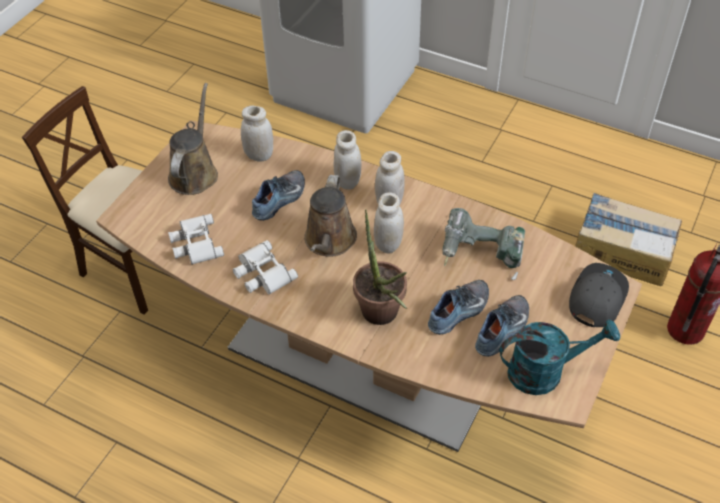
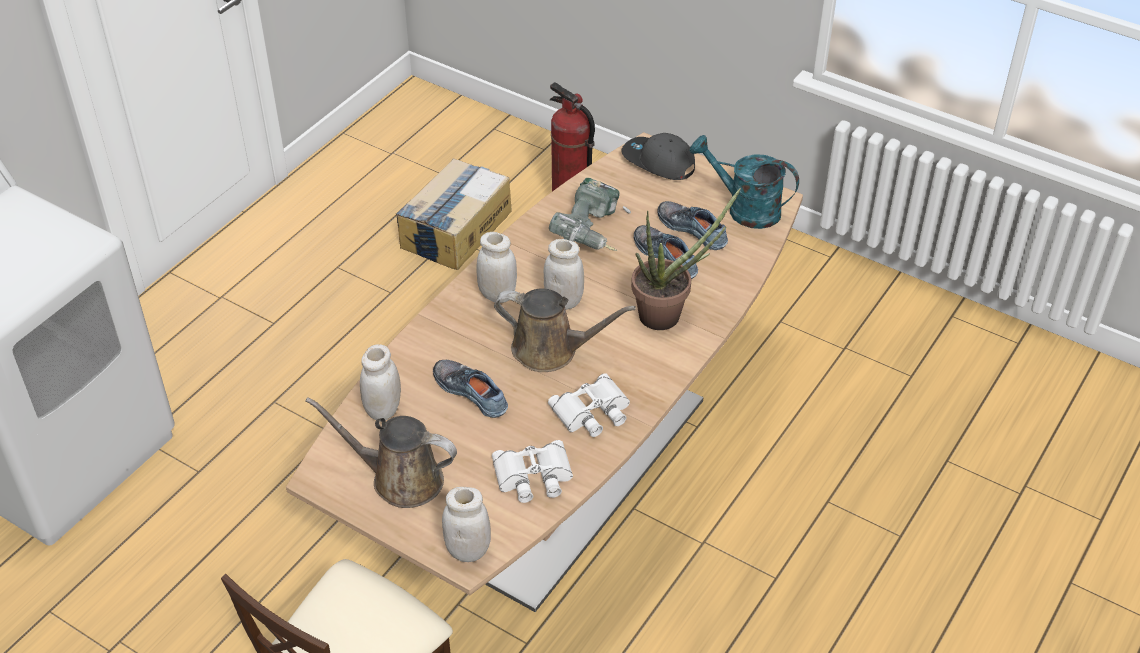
camera: 85 degrees left, 5 degrees down
(347, 181) = (454, 328): white jar -> white jar (468, 550)
(545, 371) = (744, 209): turquoise watering can -> turquoise watering can turned 60 degrees counterclockwise

